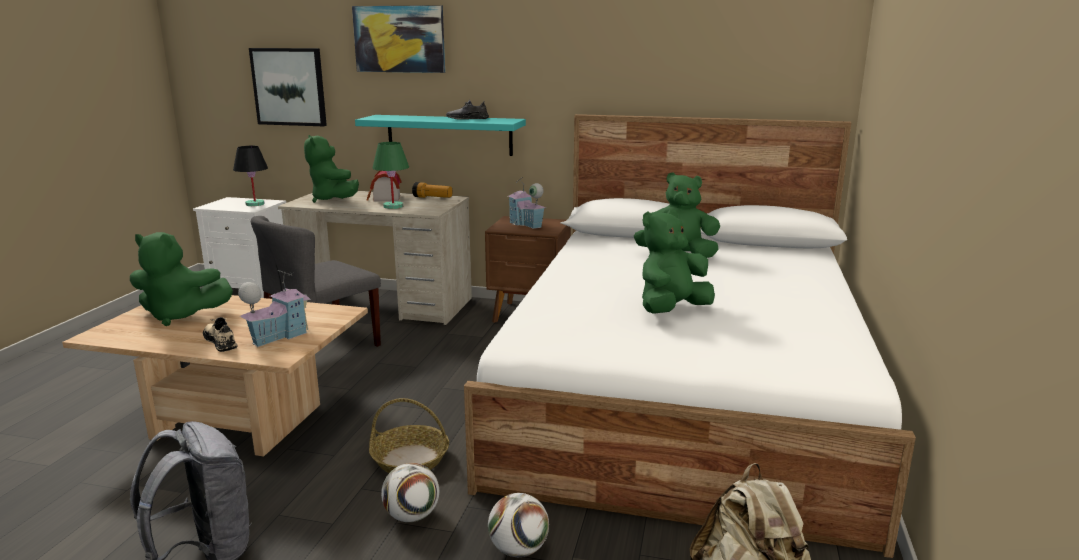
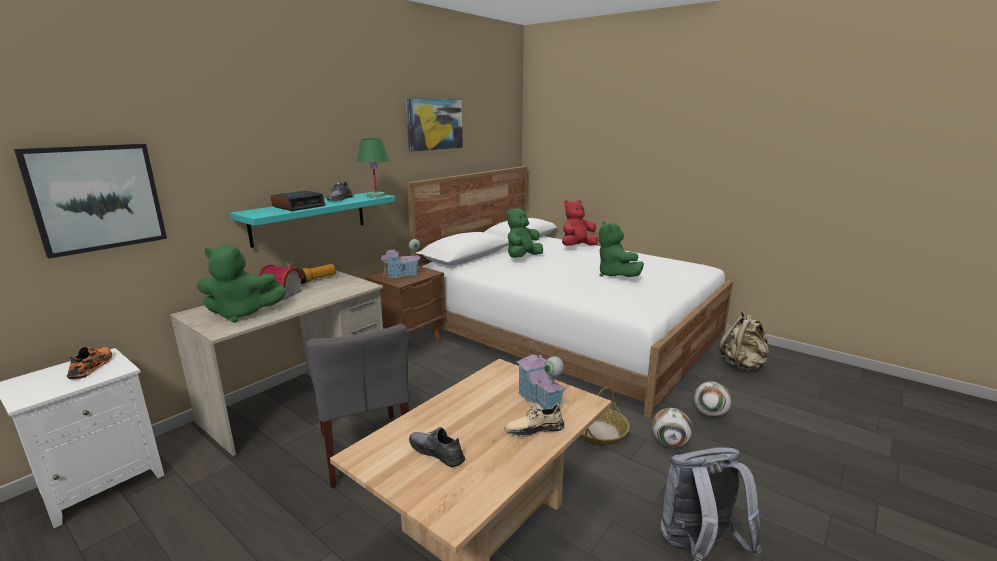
camera: 65 degrees left, 0 degrees up
(180, 315) = (436, 452): green plush toy -> grey shoe
(254, 204) = (92, 366): black table lamp -> orange shoe
(393, 206) = (321, 295): green table lamp -> green table lamp (376, 195)
(399, 39) = (250, 129): picture -> picture (434, 124)
(418, 118) = (299, 206): none -> alarm clock
(798, 273) = (577, 247): none -> red plush toy

